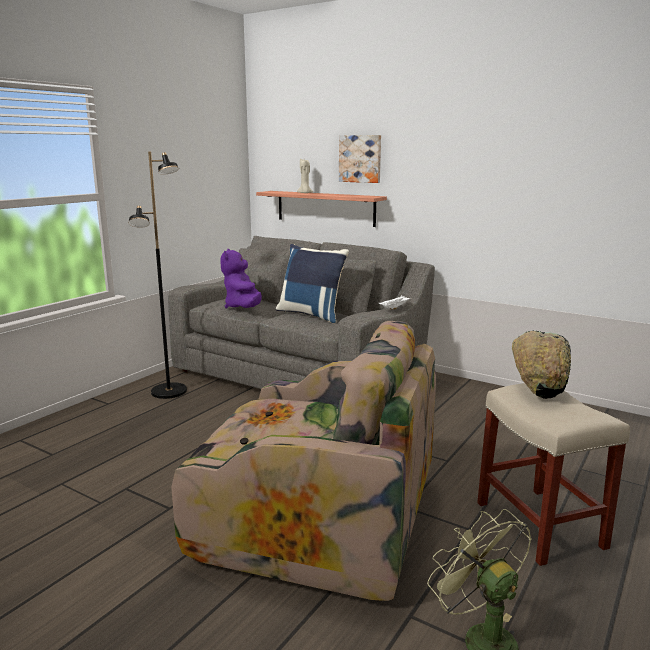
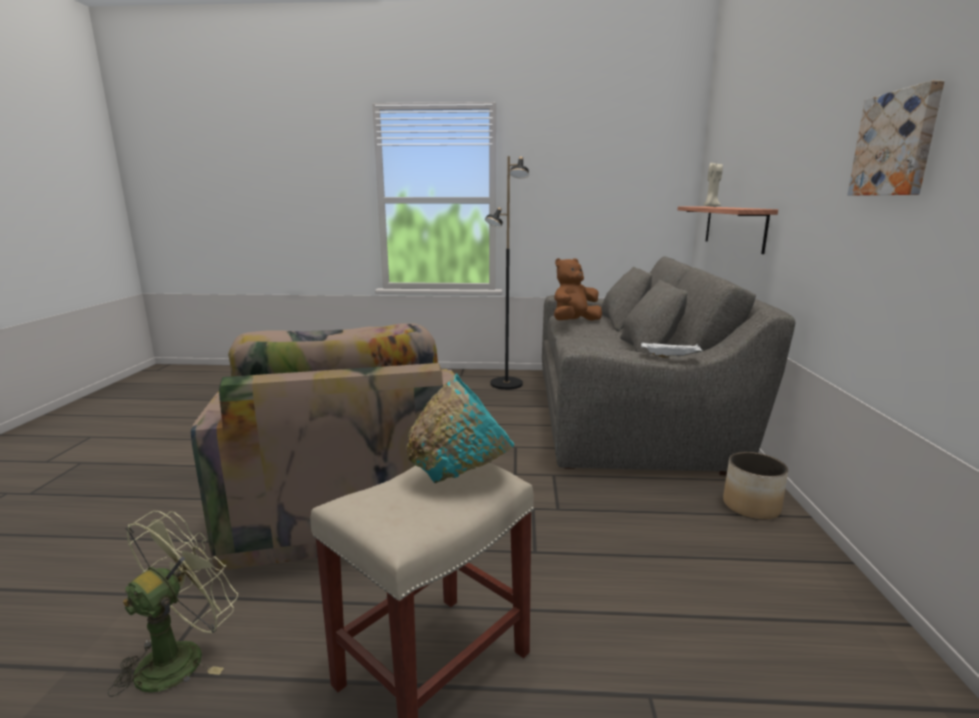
camera: 60 degrees right, 0 degrees up
(243, 307) = (574, 322): purple plush toy -> brown plush toy
(312, 314) = (607, 343): blue pillow -> none
(360, 159) = (766, 156): picture -> picture (896, 144)
(450, 387) = (751, 507): none -> planter
(539, 391) = (462, 474): black bowl -> turquoise bowl

